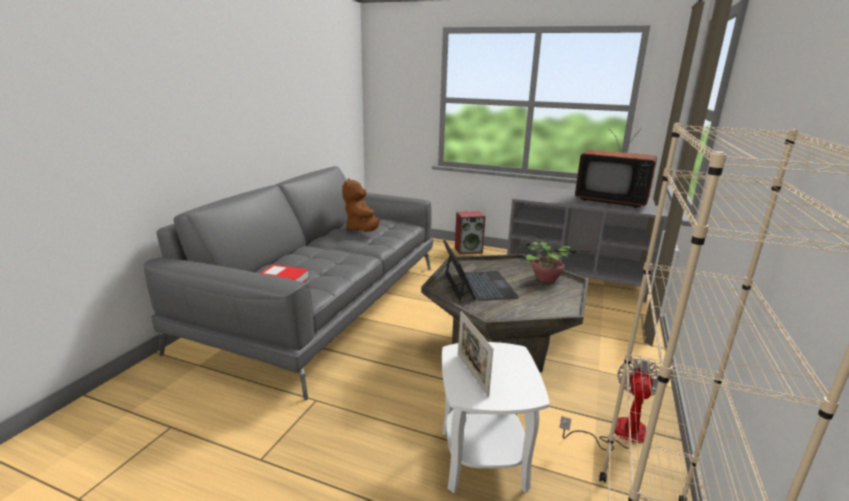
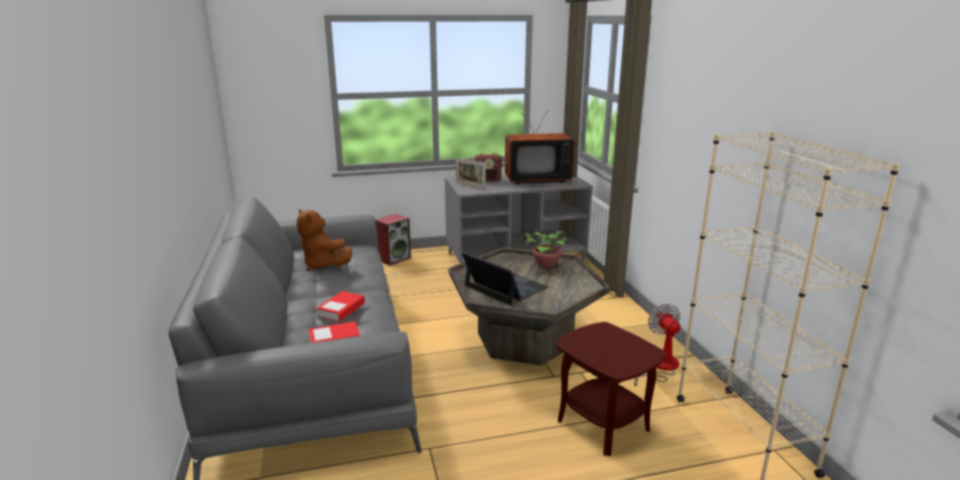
camera: 35 degrees left, 0 degrees up
(323, 261) = (341, 310): none -> book
(472, 374) = (601, 354): picture frame -> picture frame (470, 186)
(484, 459) = (603, 424): white side table -> brown side table
(560, 193) = (488, 180): none -> radio

